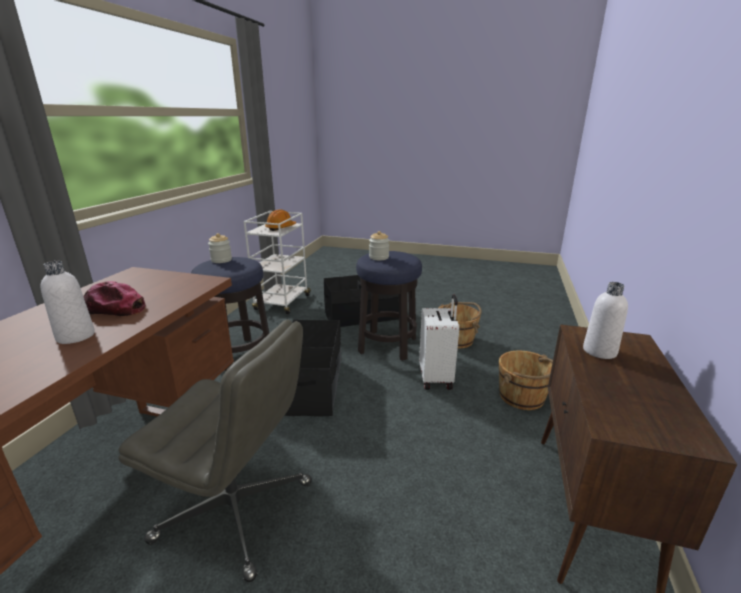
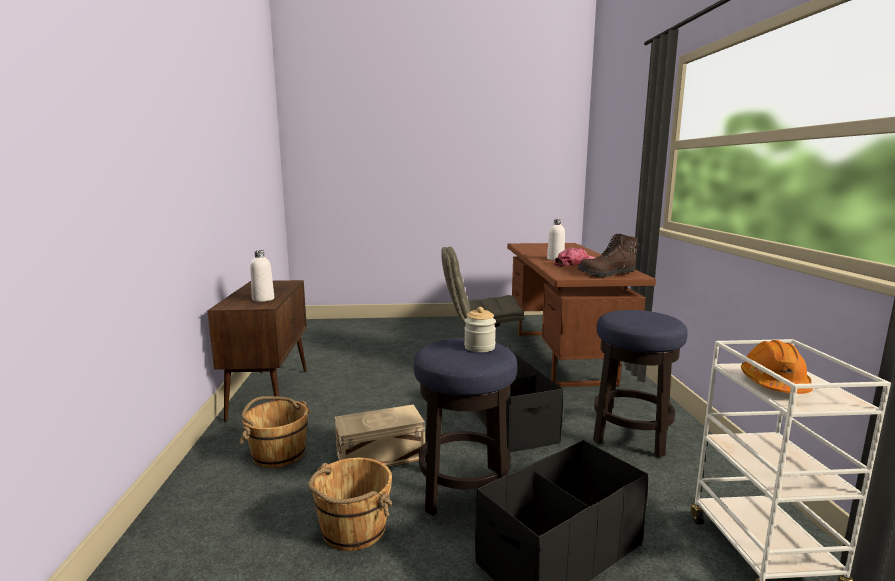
camera: 160 degrees right, 10 degrees down
(152, 279) = (607, 274): none -> brown boot
(221, 260) = (661, 320): jar -> none
(436, 378) = (379, 455): white suitcase -> beige storage box

